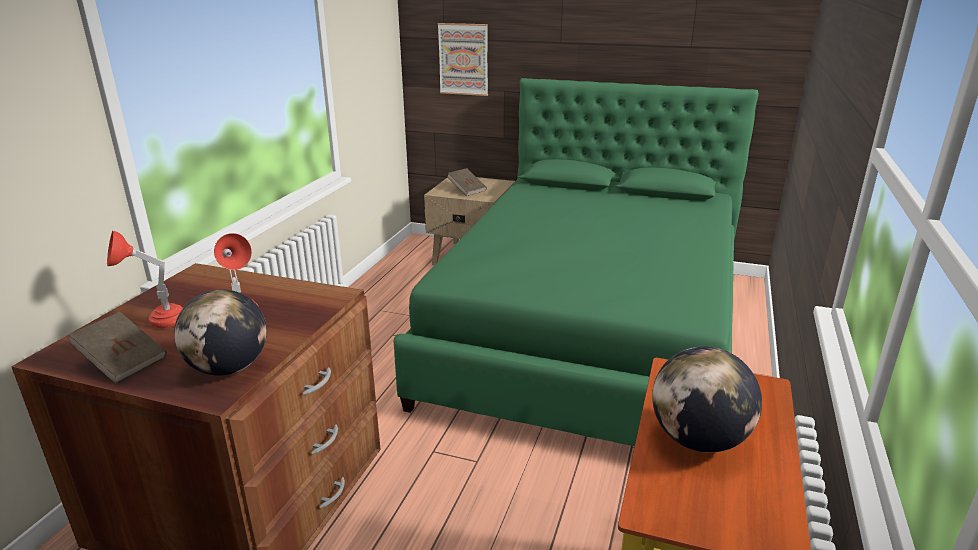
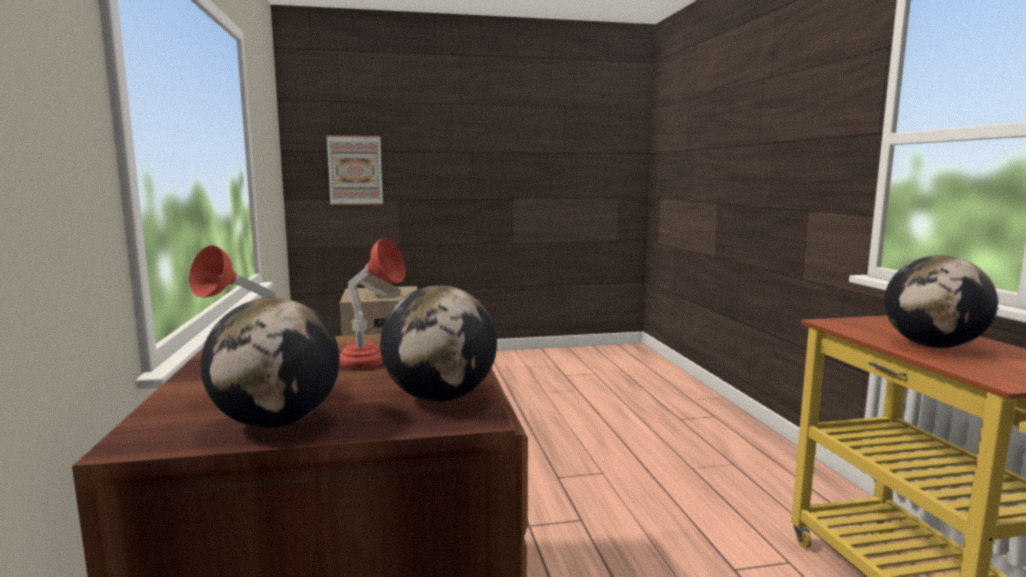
camera: 30 degrees left, 15 degrees down
(123, 362) = (277, 422): brown book -> globe
(591, 332) = (560, 399): green bed -> none

